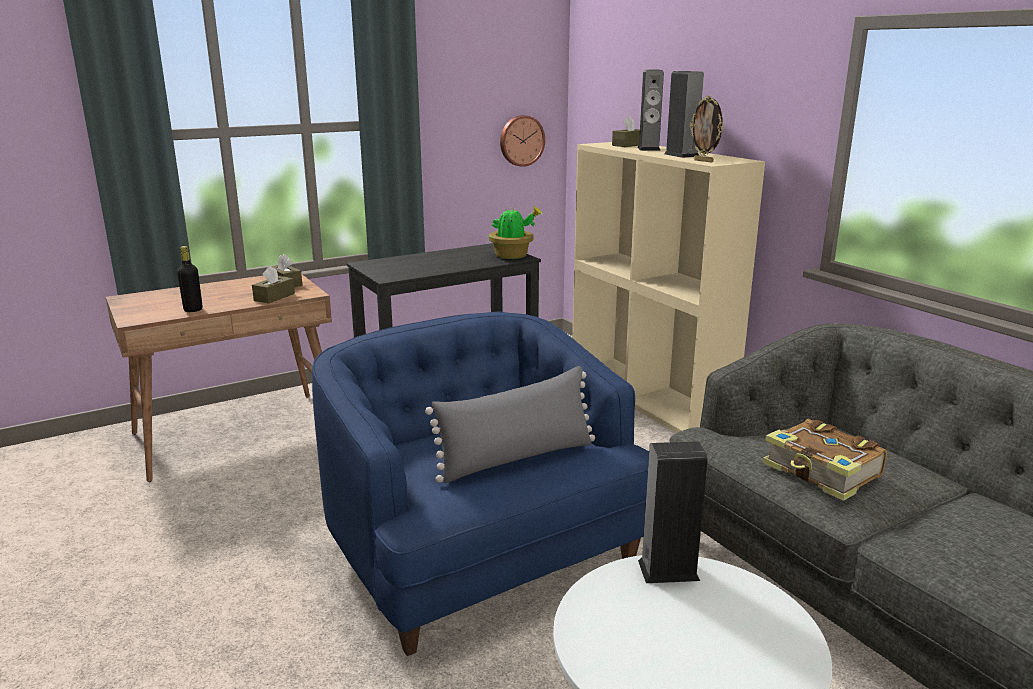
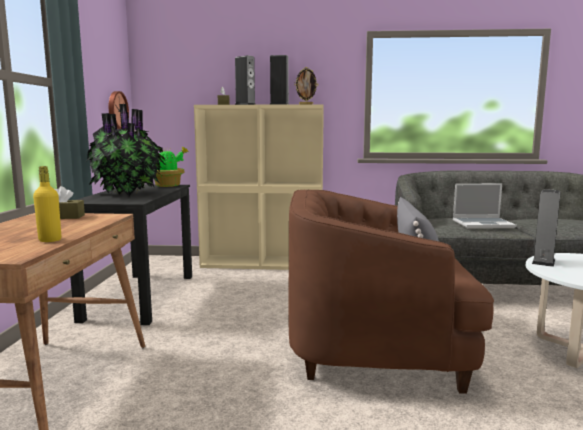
camera: 55 degrees left, 10 degrees down
(193, 310) = (50, 240): black bottle -> yellow bottle
(274, 297) = (92, 222): brown tissue box -> none
(435, 260) = (129, 193): none -> potted plant
(480, 554) = (374, 344): blue armchair -> brown armchair
(822, 472) = (483, 224): book -> laptop

